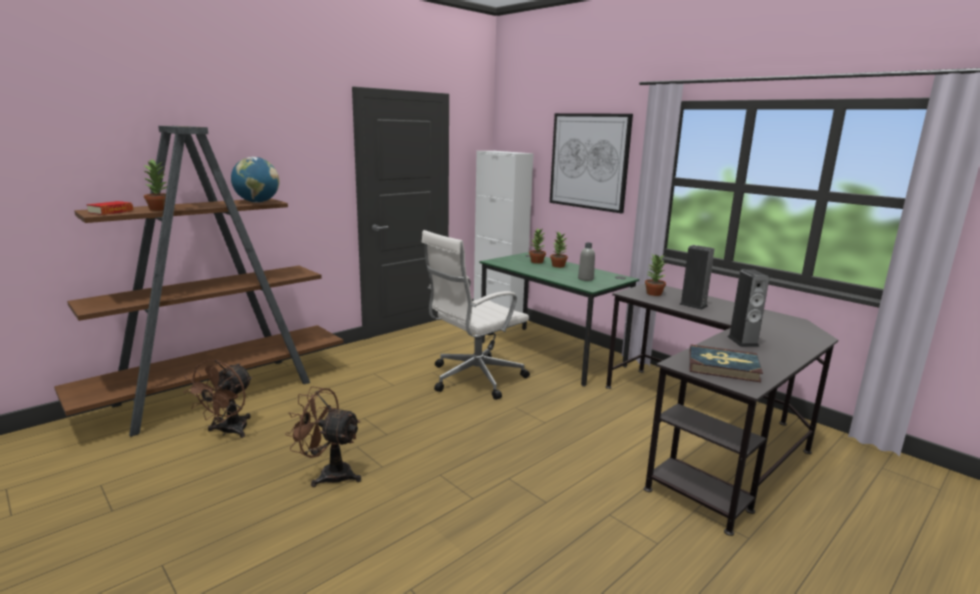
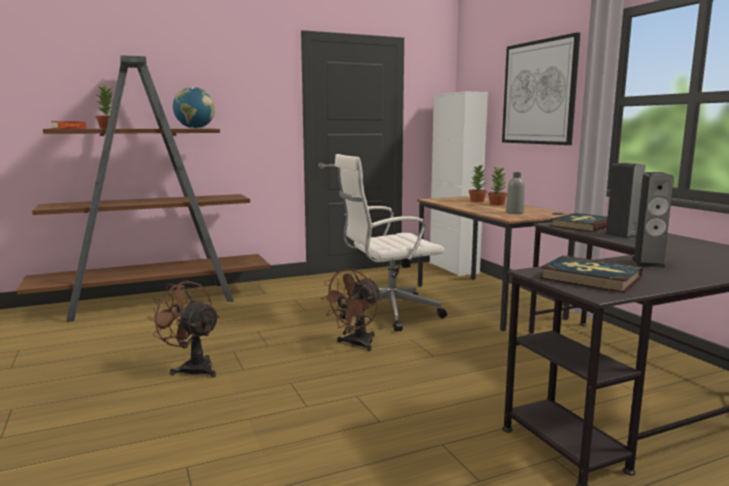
camera: 20 degrees right, 5 degrees down
(228, 432) = (139, 327): brown fan -> brown fan (355, 344)
(550, 354) = (486, 301): green desk -> brown desk
(653, 293) = (582, 225): potted plant -> book

